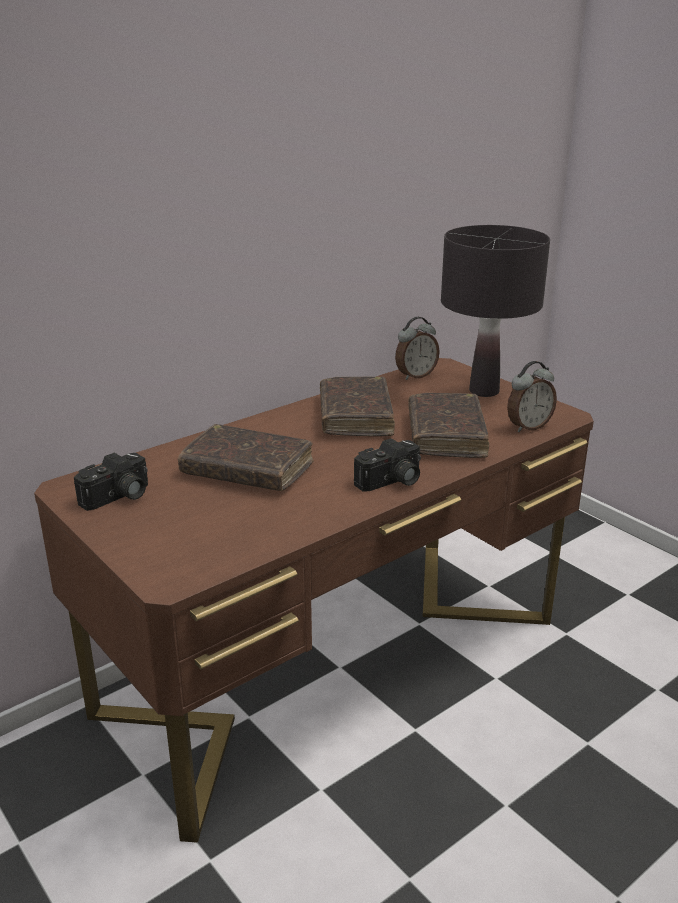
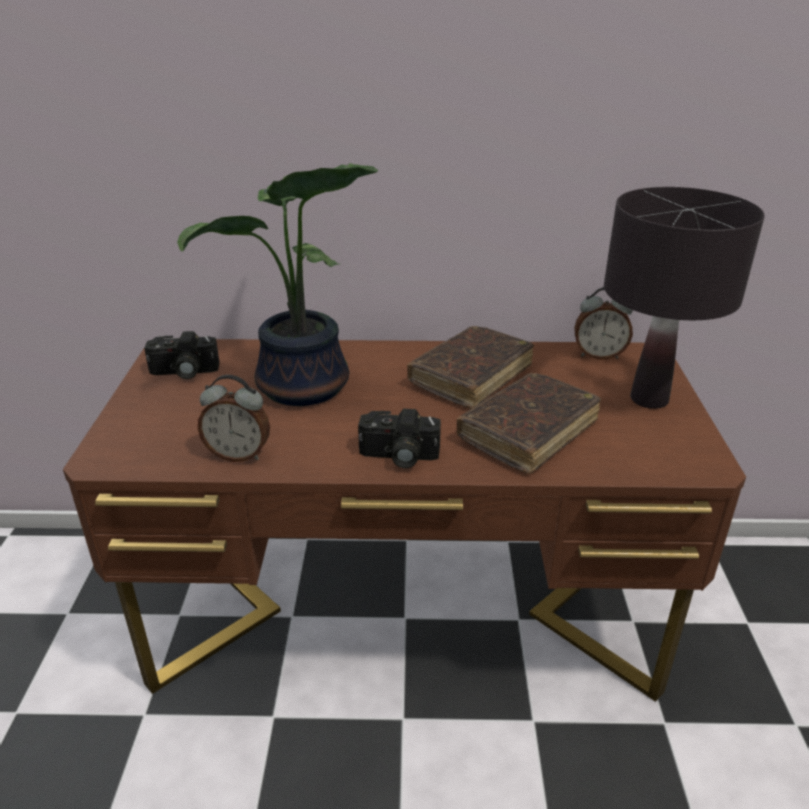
camera: 40 degrees right, 5 degrees up
(247, 470) = (302, 389): brown book -> potted plant
(528, 427) = (637, 460): alarm clock -> alarm clock (239, 454)

